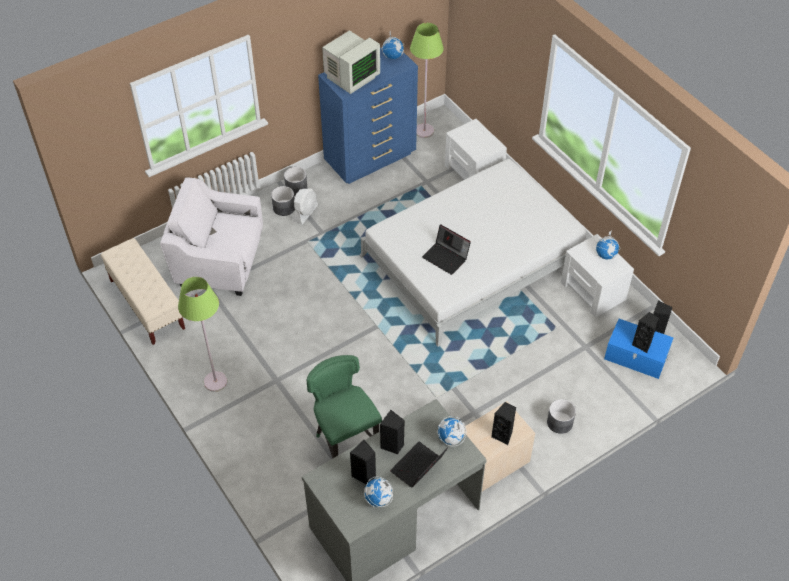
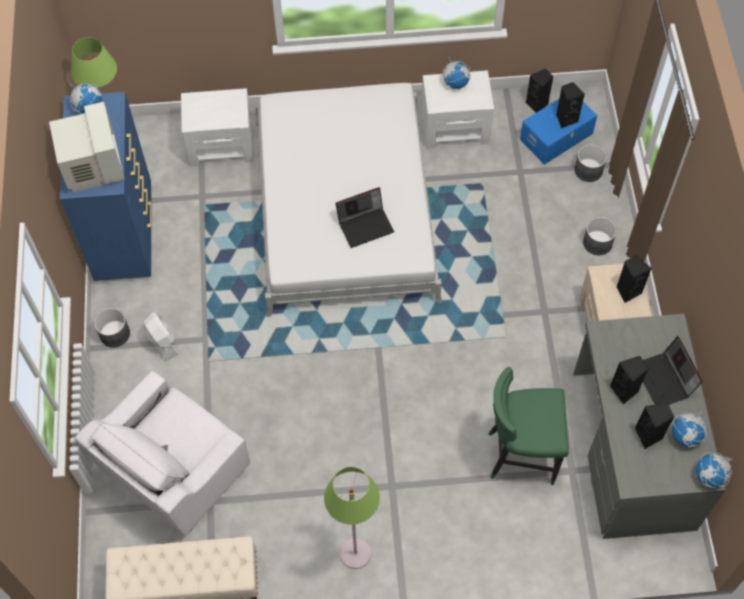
camera: 60 degrees left, 10 degrees up
(284, 208) = (137, 361): grey planter -> grey planter (588, 170)
(450, 438) = (644, 332): globe -> globe (709, 476)

